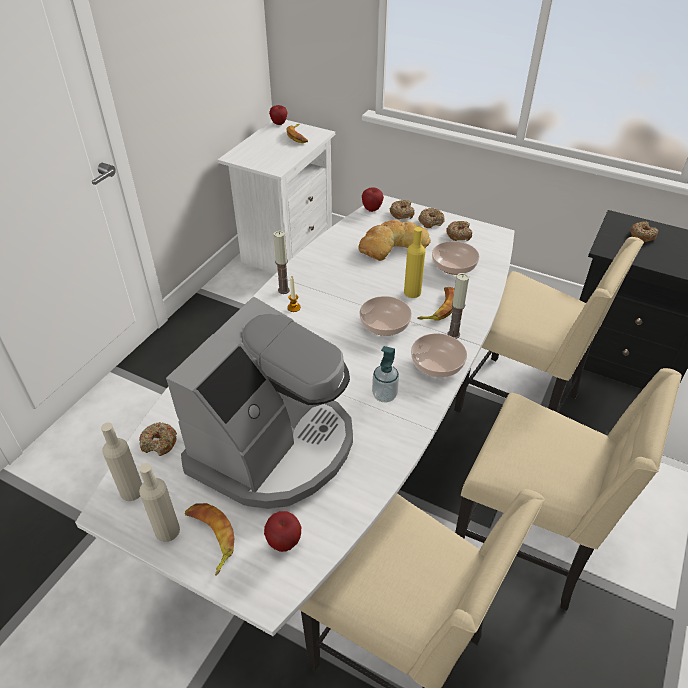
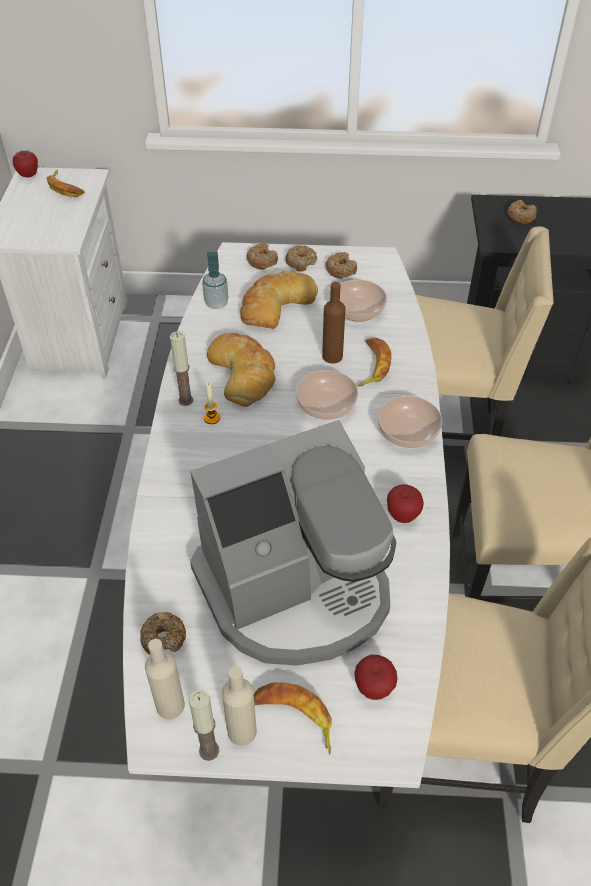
camera: 25 degrees left, 5 degrees up
(274, 447) = (296, 590): coffee machine -> coffee machine turned 60 degrees clockwise
(337, 284) = (243, 372): none -> bread
(372, 209) = (224, 265): apple -> apple (402, 515)
(384, 395) = (375, 487): soap dispenser -> soap dispenser (216, 303)
(412, 292) = (332, 356): yellow bottle -> brown bottle
(453, 334) = (404, 392): candle -> candle (209, 750)

